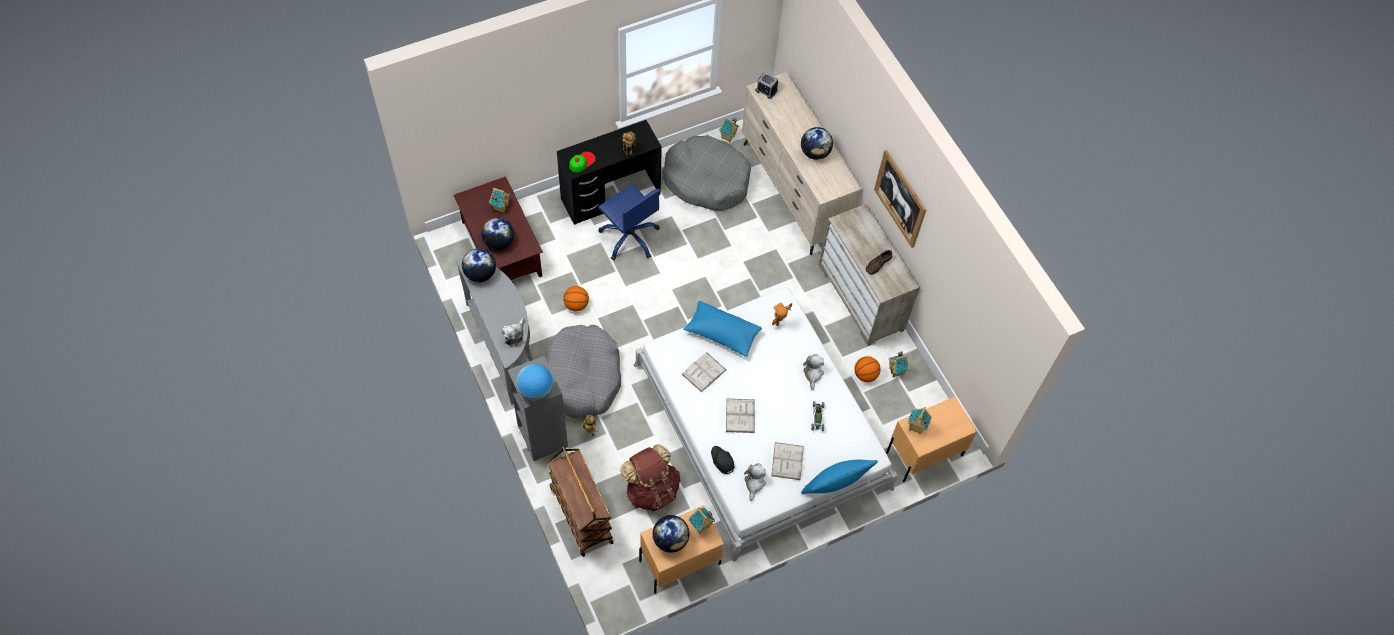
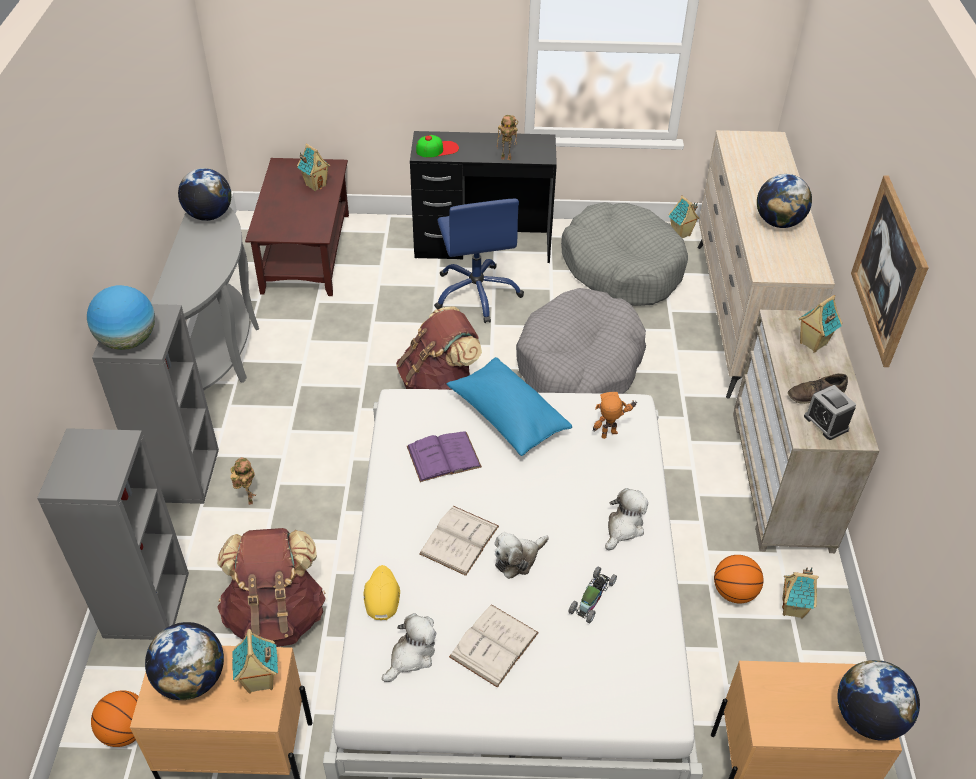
camera: 30 degrees right, 15 degrees down
(499, 242) = (283, 216): globe -> globe (867, 718)
(514, 335) = (190, 292): plush toy -> plush toy (518, 559)
(576, 305) = (351, 341): basketball -> basketball (126, 731)
(580, 514) = (146, 604): brown cart -> grey bookcase
(582, 377) = (292, 425): grey dog bed -> grey dog bed (579, 365)
(648, 315) = (439, 386): none -> brown backpack
(704, 372) = (443, 456): white book -> purple book
(722, 461) = (381, 596): black cap -> yellow cap
(766, 90) = (742, 141): alarm clock -> alarm clock (826, 423)
(836, 483) = (563, 725): blue pillow -> none
(916, 427) = (771, 688): toy house -> toy house (812, 344)

